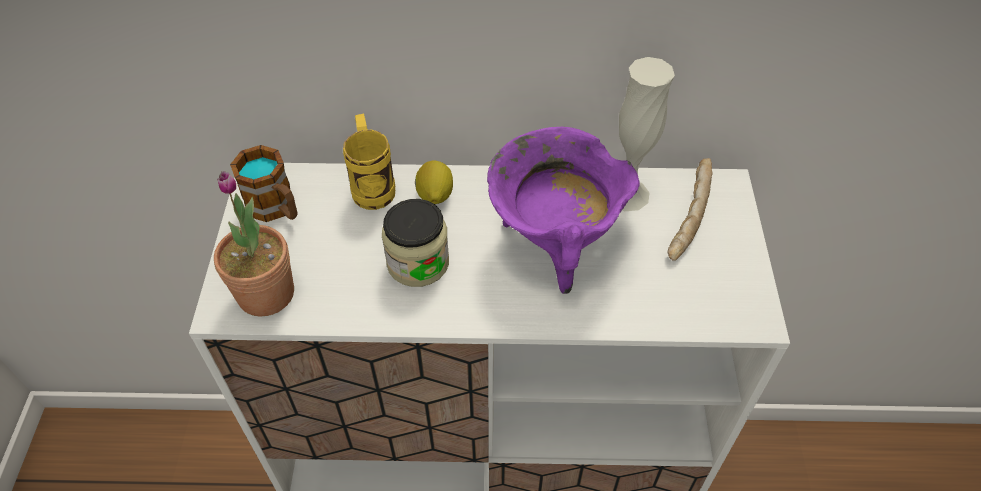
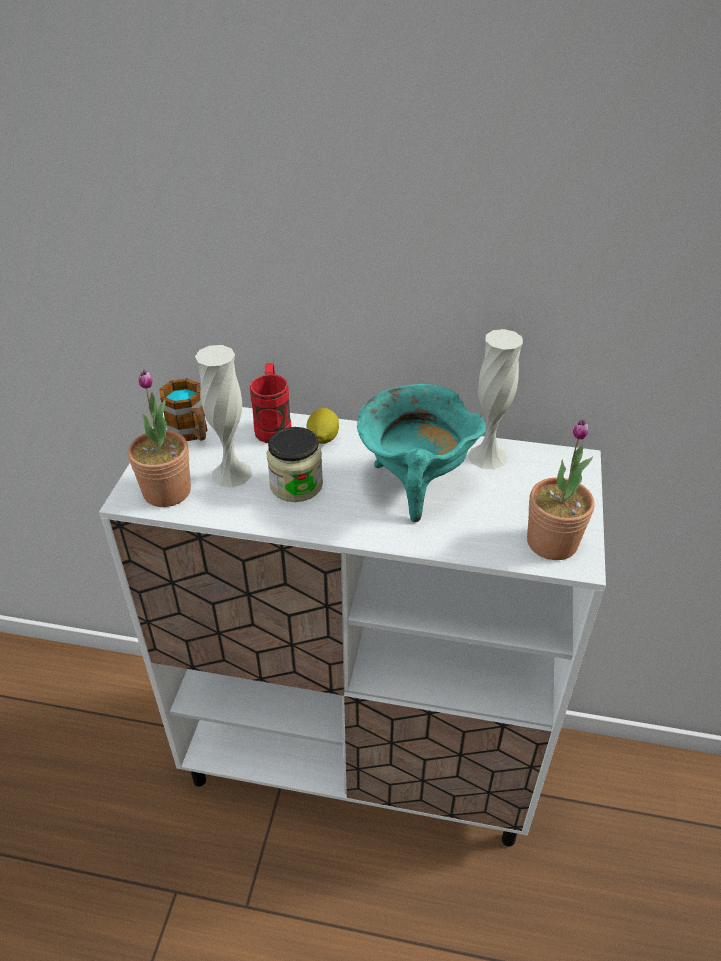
camera: 10 degrees right, 10 degrees down
(338, 258) = (231, 474): none -> white vase
(372, 185) = (273, 425): yellow mug -> red mug
(554, 244) = (415, 486): purple cooking pot -> turquoise cooking pot
(687, 216) = (536, 479): bread -> none
(721, 297) = (552, 542): none -> potted plant

